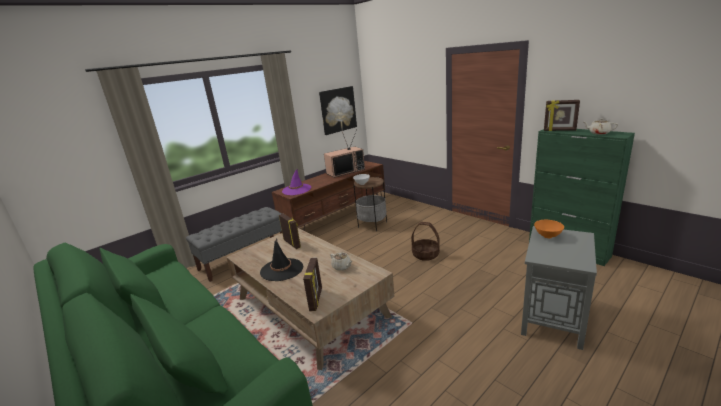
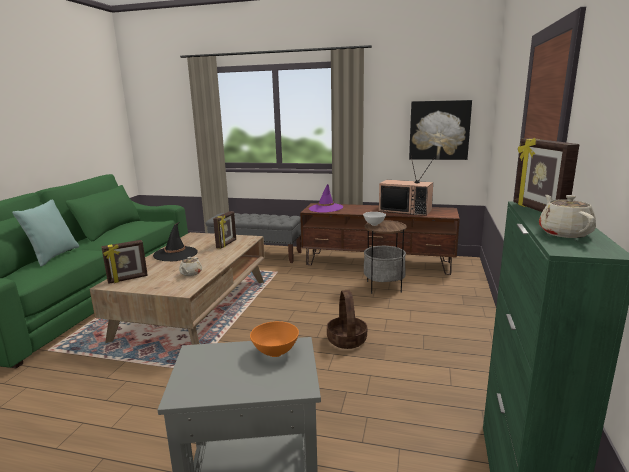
camera: 55 degrees right, 5 degrees down
(203, 339) = (53, 256): none -> turquoise pillow

